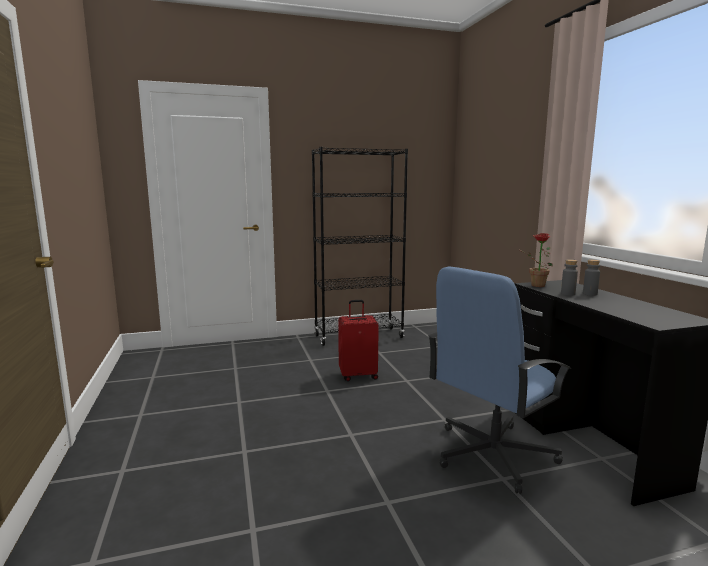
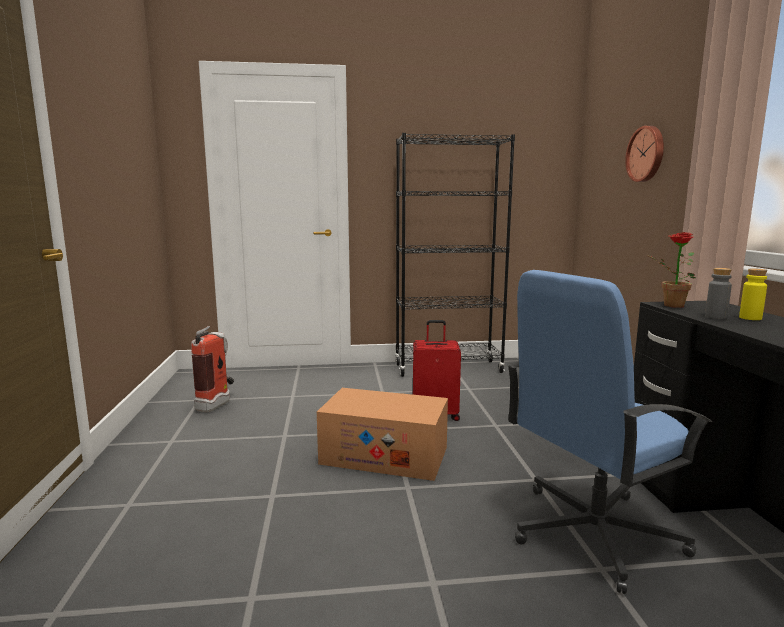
camera: 10 degrees right, 0 degrees up
(171, 379) = (217, 404): none -> fire extinguisher
(326, 411) = (384, 455): none -> cardboard box
(507, 167) = (646, 154): none -> wall clock
(590, 294) = (750, 318): grey bottle -> yellow bottle

